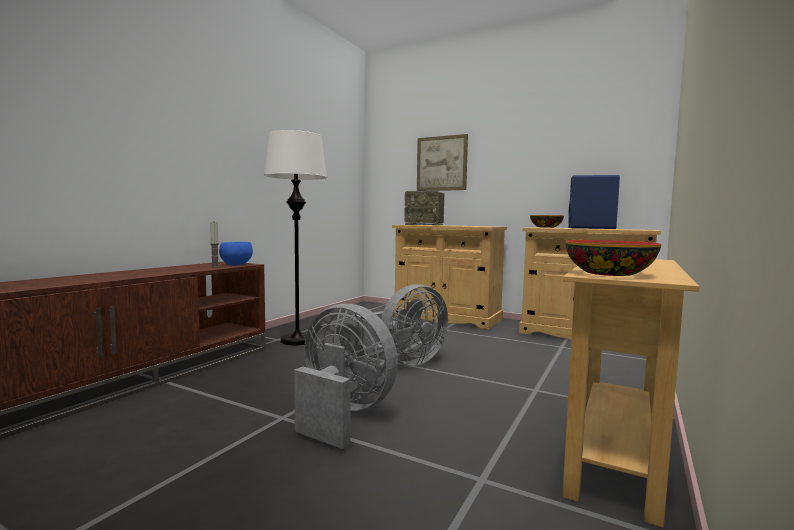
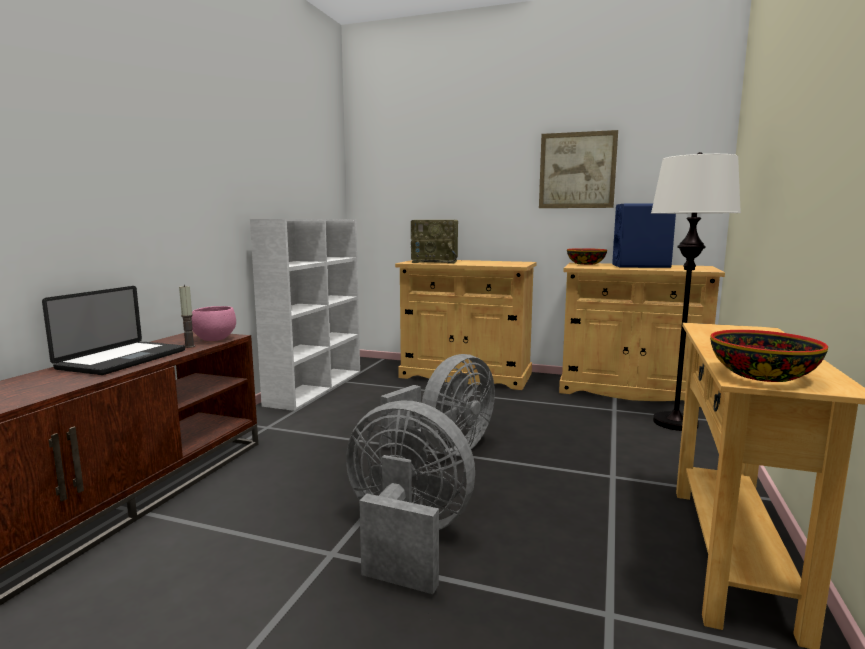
camera: 10 degrees left, 5 degrees up
(164, 270) = (123, 359): none -> laptop
(235, 265) = (213, 339): blue bowl -> pink bowl
(297, 340) = (295, 427): white floor lamp -> white floor lamp (675, 423)
(326, 318) = (316, 387): none -> white bookcase
(441, 163) = (451, 180): picture -> picture (577, 170)

